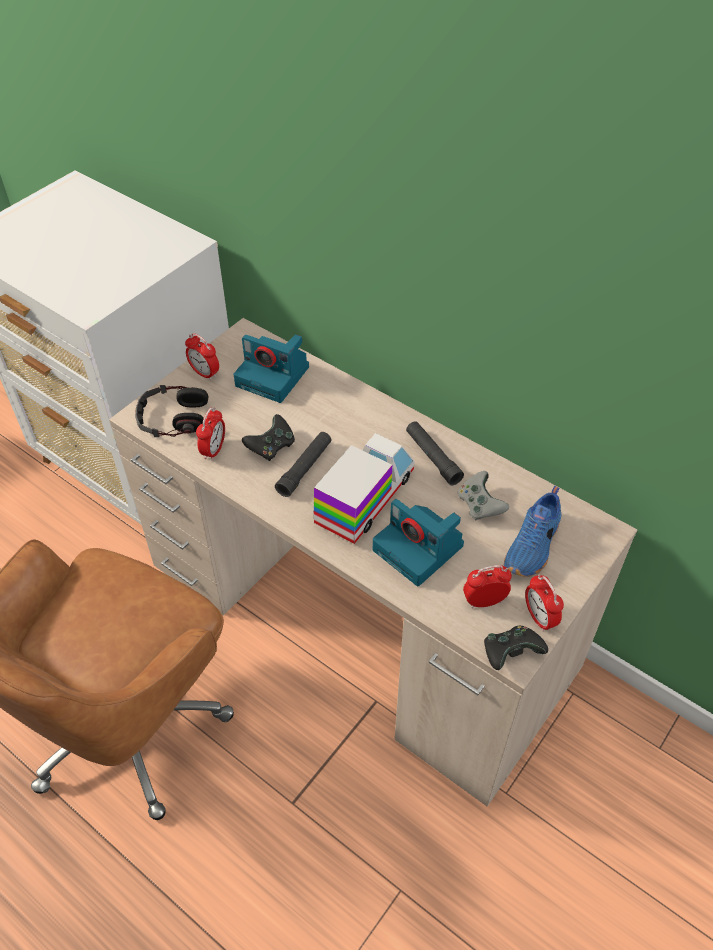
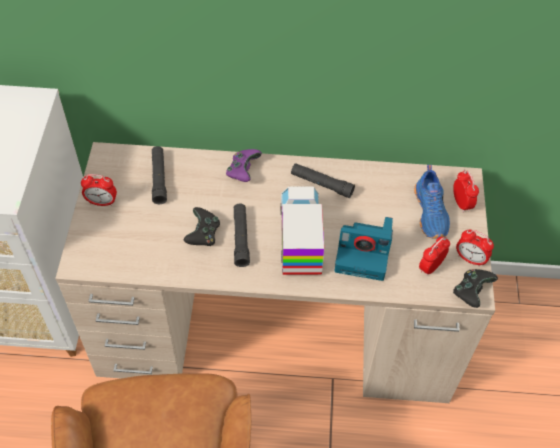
camera: 35 degrees left, 5 degrees up
(173, 419) = (108, 251): headphones -> none
(214, 450) = (162, 259): alarm clock -> alarm clock (461, 203)
(274, 376) = (159, 178): camera -> black flashlight
(361, 407) = (243, 171): none -> purple game controller
(479, 505) = (378, 203): grey game controller -> none

